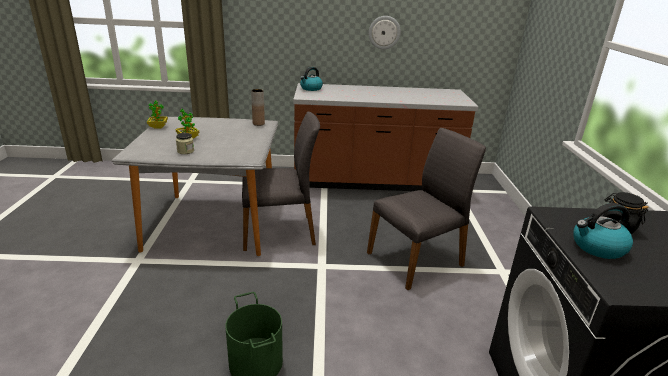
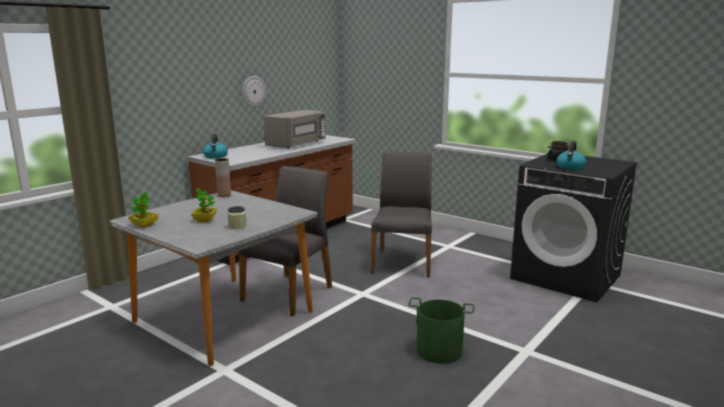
camera: 50 degrees left, 10 degrees down
(404, 96) = (297, 144): none -> grey microwave

